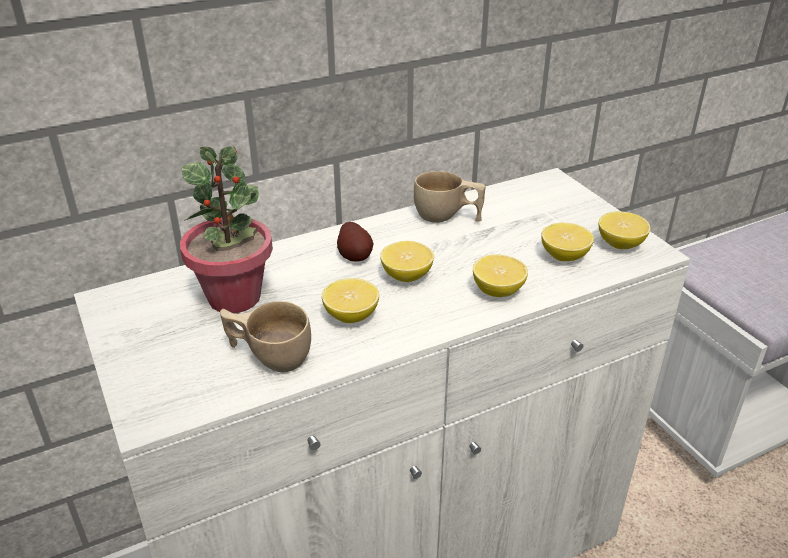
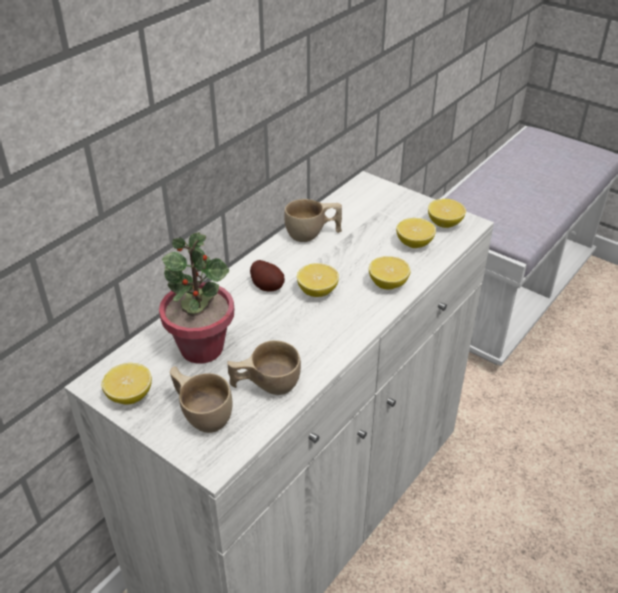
camera: 25 degrees left, 5 degrees up
(179, 362) = (202, 413): none -> beige cup
(351, 316) = (301, 335): lemon -> lemon (130, 396)

